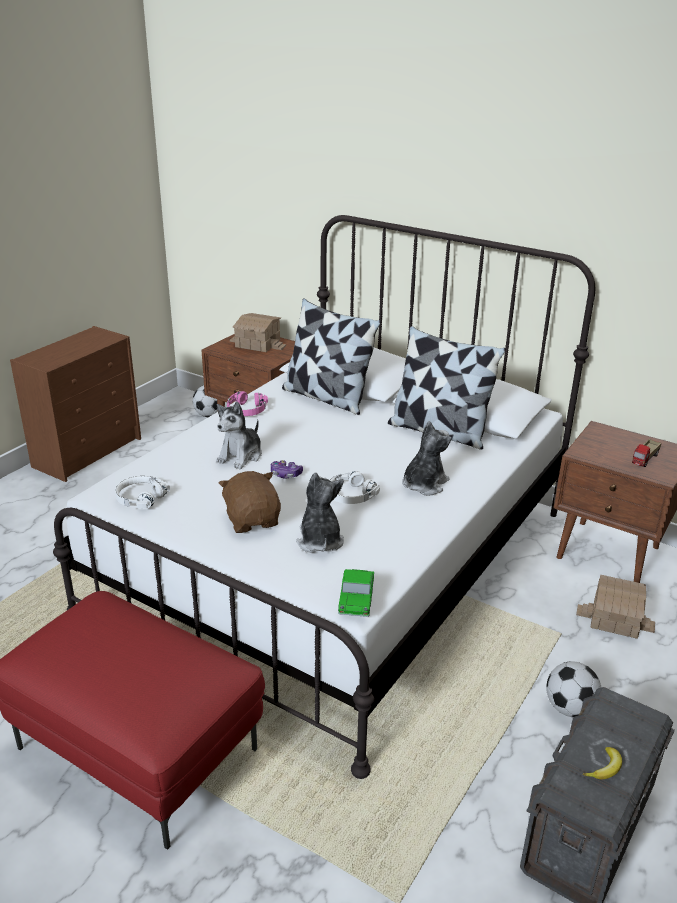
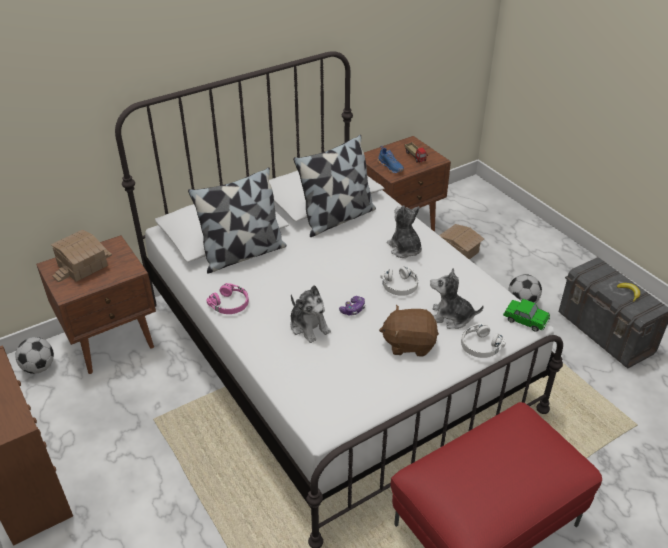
camera: 65 degrees left, 10 degrees up
(140, 498) = (342, 401): white headphones -> white headphones (480, 346)
(598, 448) = (391, 167): none -> blue shoe

